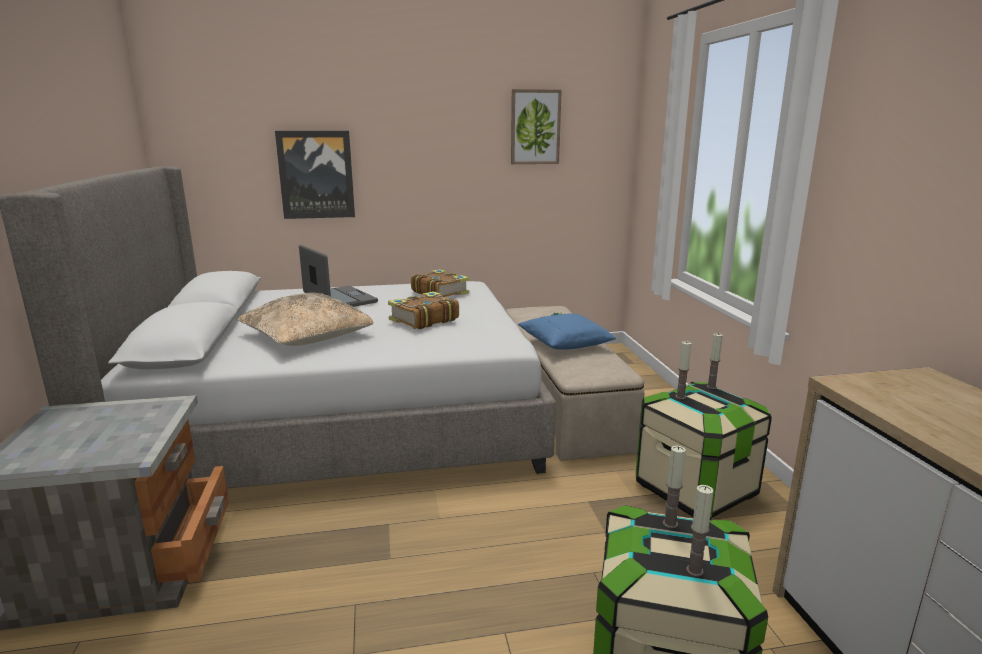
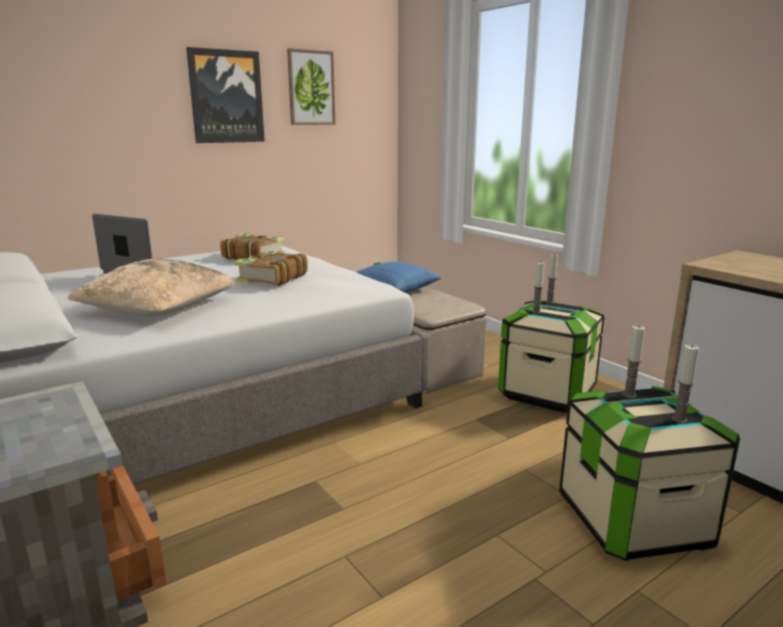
camera: 25 degrees left, 0 degrees up
(316, 175) = (83, 136): picture -> picture (226, 97)

